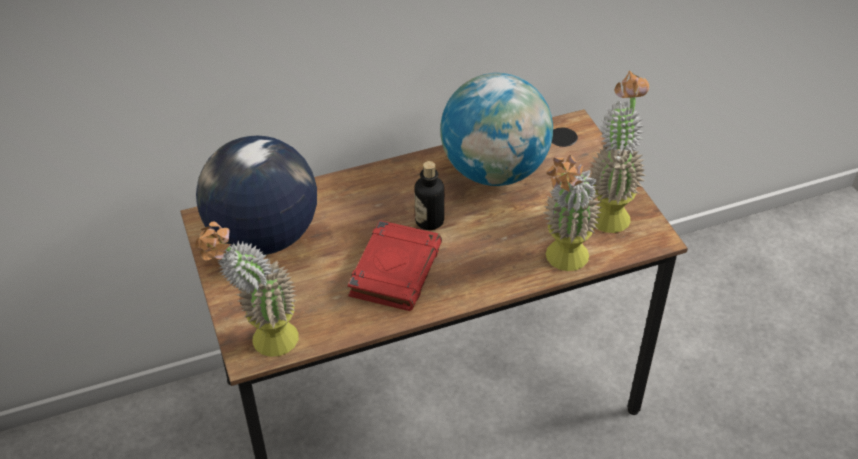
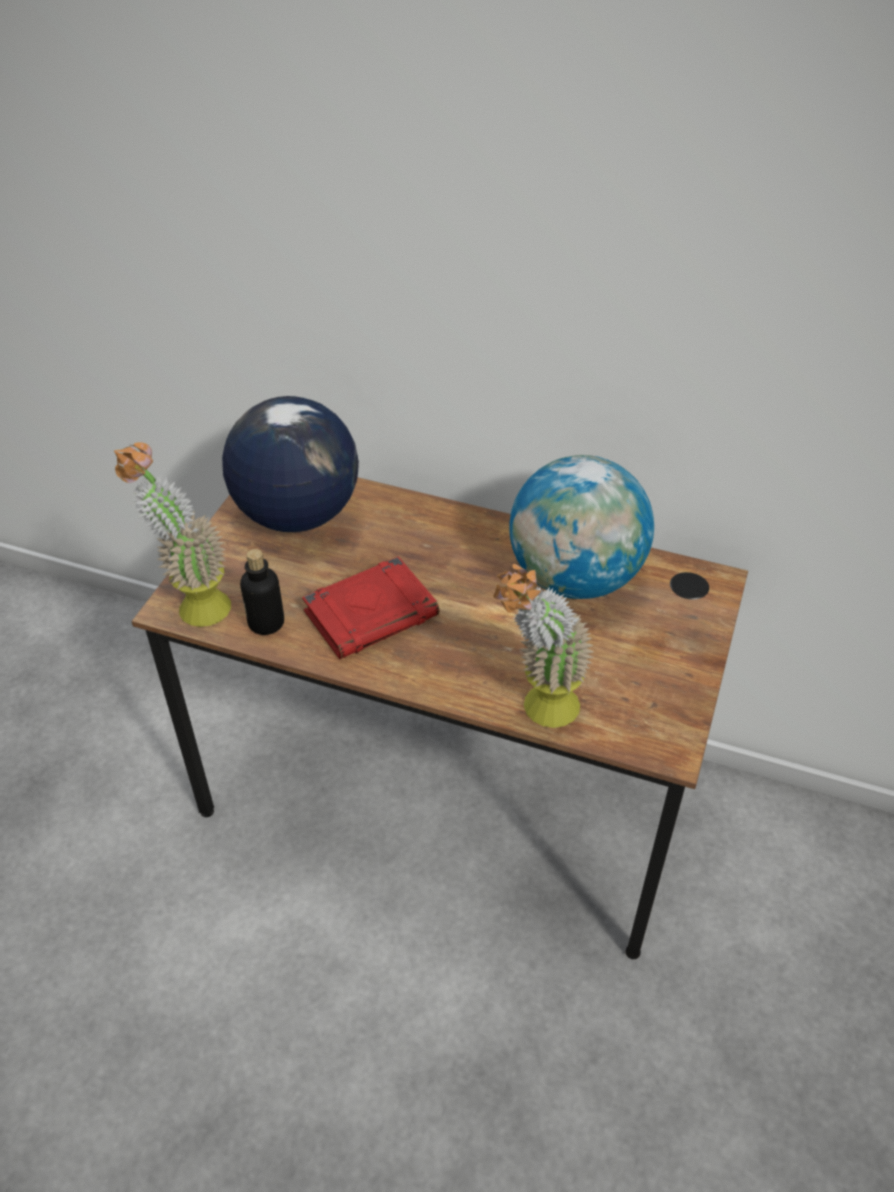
camera: 40 degrees right, 0 degrees up
(429, 221) = (455, 588): bottle -> bottle (266, 623)
(610, 210) = (652, 690): potted plant -> none

